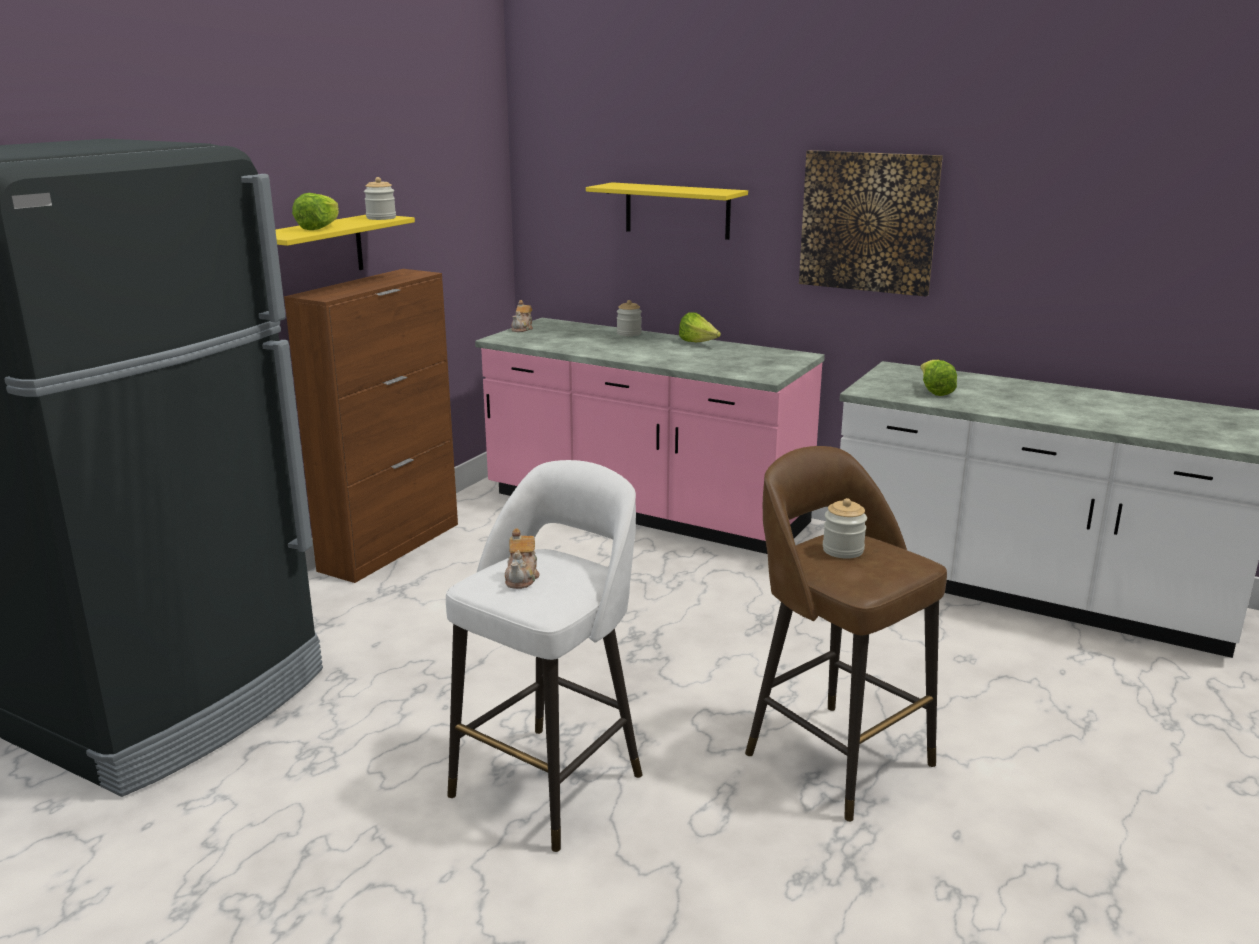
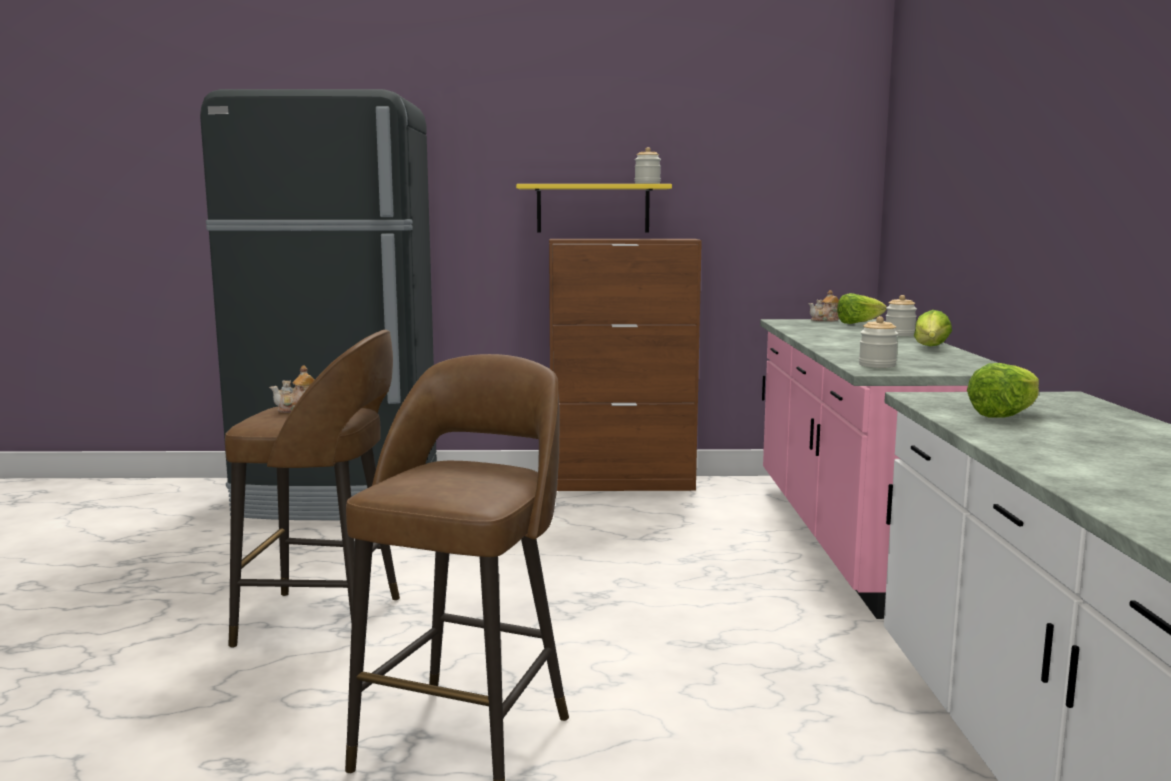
camera: 60 degrees right, 10 degrees down
(319, 228) = (574, 183): lettuce -> lettuce (858, 323)
(551, 782) = (325, 622): white stool -> brown stool
(677, 210) = (959, 191): yellow shelf -> none
(843, 550) = (464, 471): jar -> jar (877, 365)
(868, 222) = (1086, 182): picture -> none

